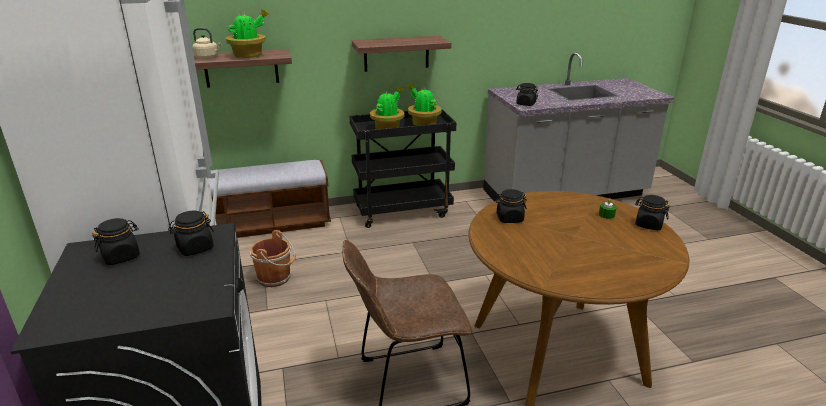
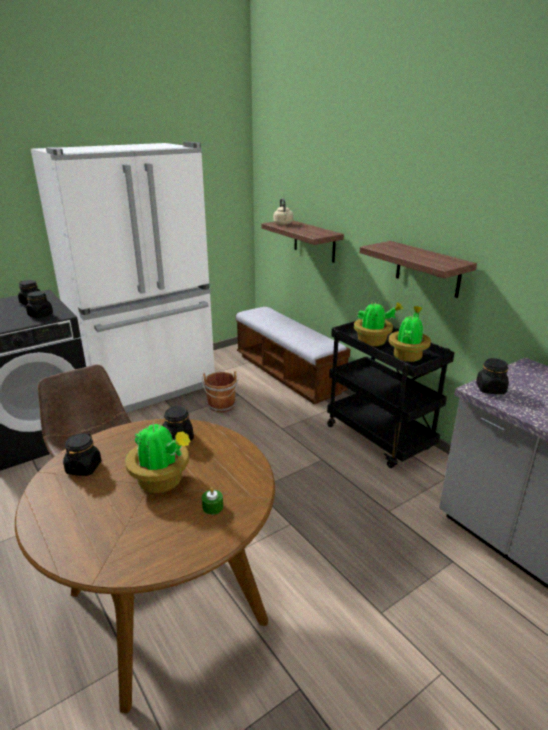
camera: 70 degrees right, 0 degrees up
(249, 55) = (303, 230): potted plant -> potted plant (162, 481)
(648, 225) = (196, 547): black jar -> black jar (84, 467)

